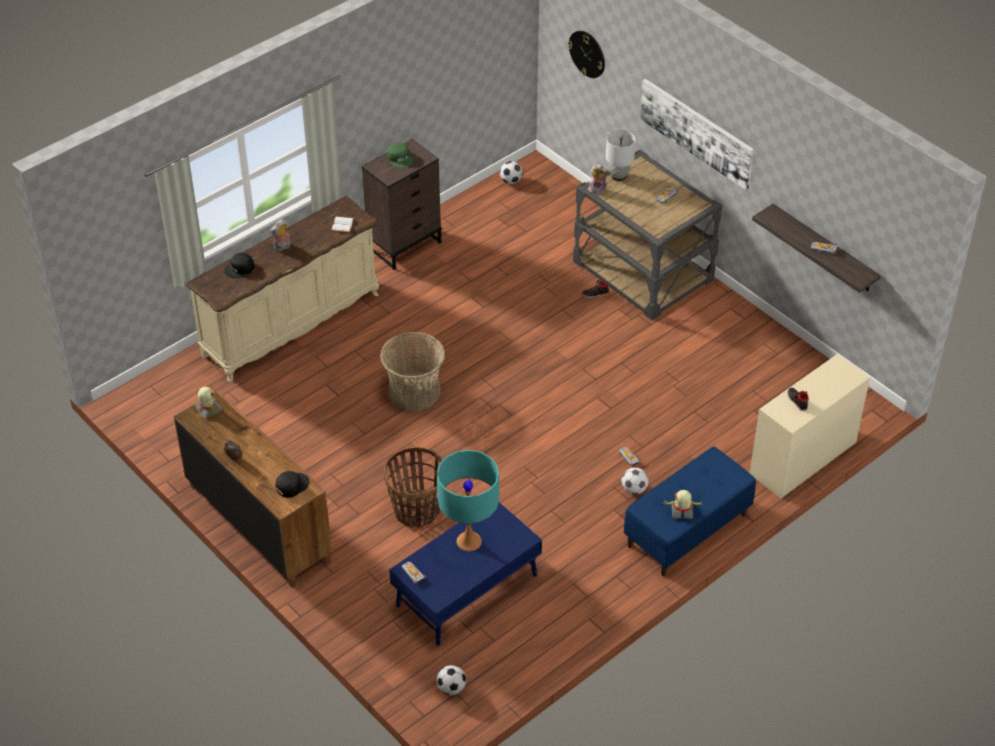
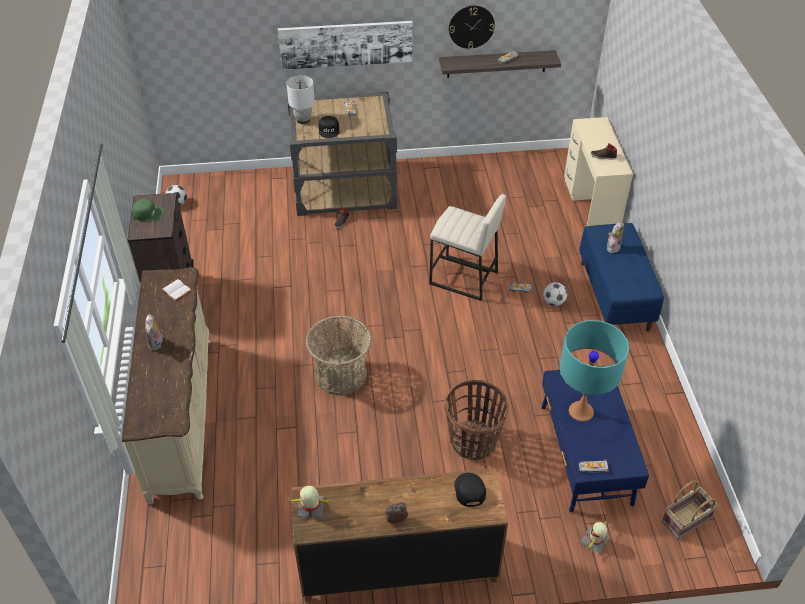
camera: 55 degrees left, 0 degrees up
(240, 269) = (149, 388): black cap -> black cap (329, 130)
(451, 688) = (686, 521): football -> basket
(587, 54) = (202, 45): wall clock -> wall clock (471, 26)
(598, 190) = (305, 136): plush toy -> plush toy (612, 247)
(604, 412) = (463, 278): none -> beige stool
(682, 511) = (638, 274): toy robot -> toy robot (595, 541)

